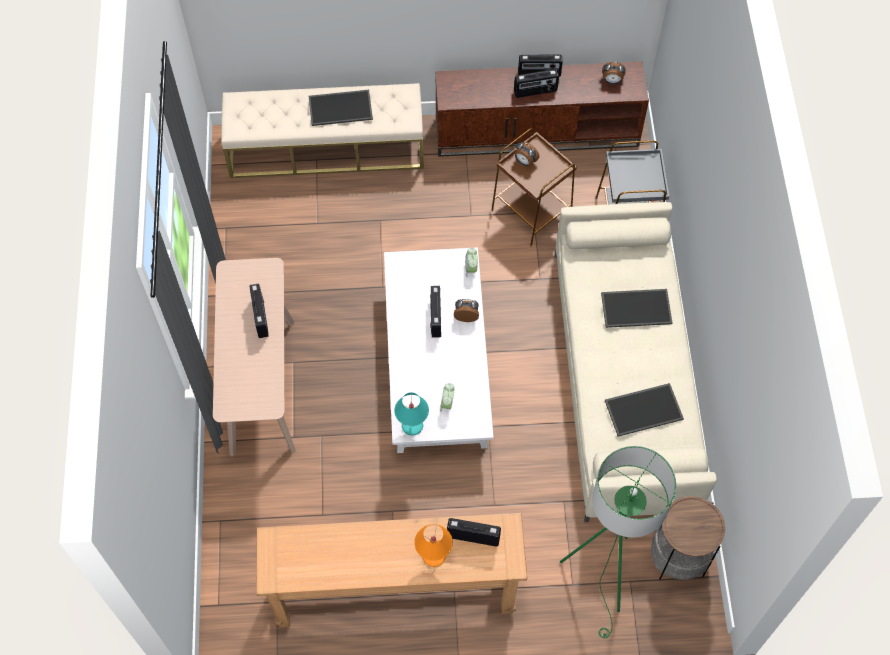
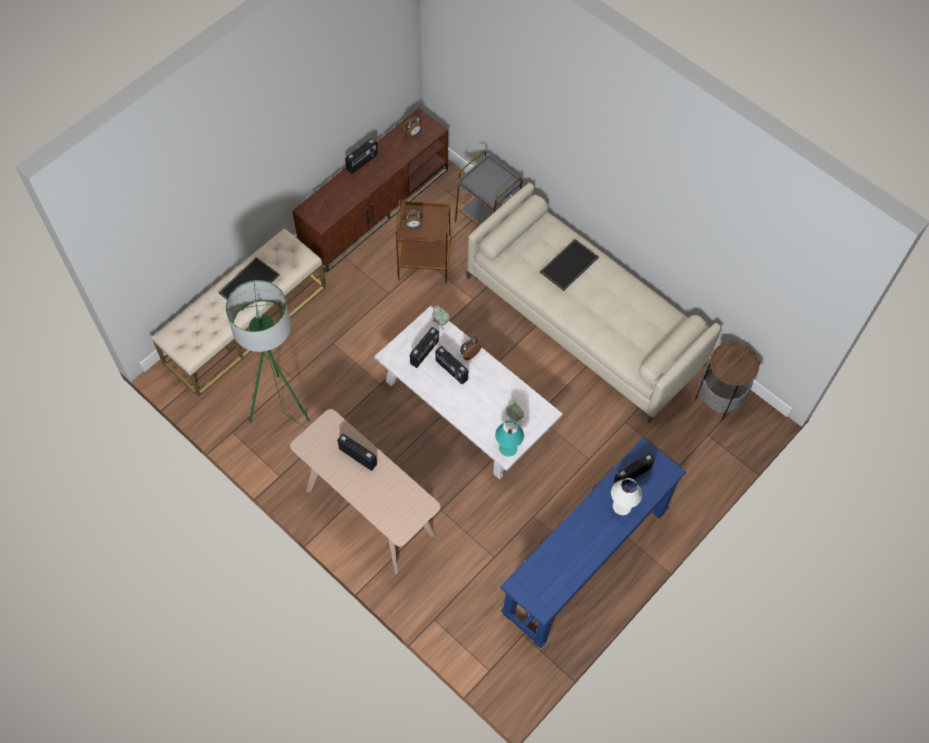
camera: 45 degrees left, 0 degrees up
(394, 590) = (585, 562): brown console table -> blue console table
(433, 556) = (622, 507): orange table lamp -> white table lamp
(535, 91) = (372, 175): radio -> radio (425, 353)
(605, 575) = (691, 444): green floor lamp -> green floor lamp (284, 408)
(644, 408) = (634, 321): tray -> none

